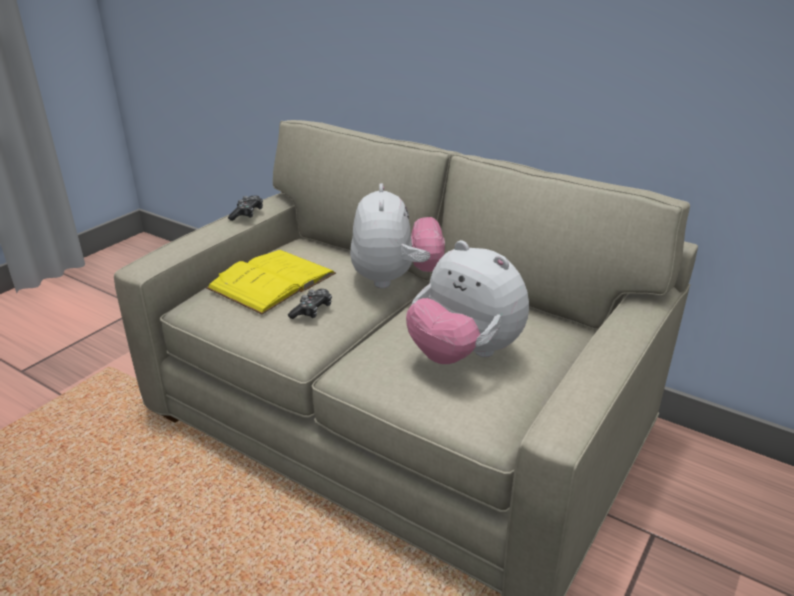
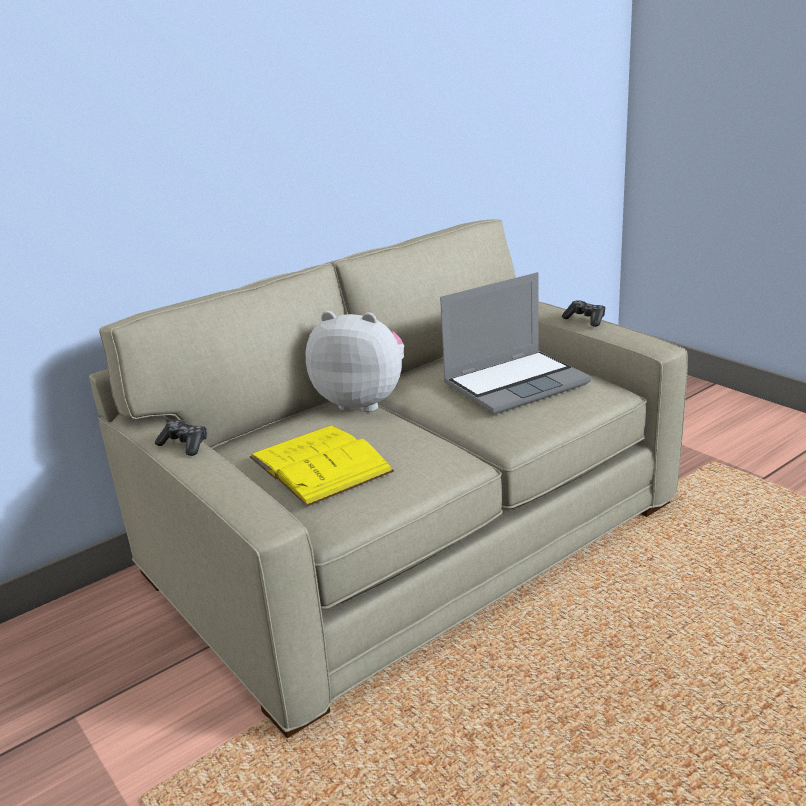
camera: 70 degrees left, 5 degrees down
(312, 311) = (403, 444): game controller -> game controller (585, 319)
(464, 354) = (516, 383): plush toy -> laptop

